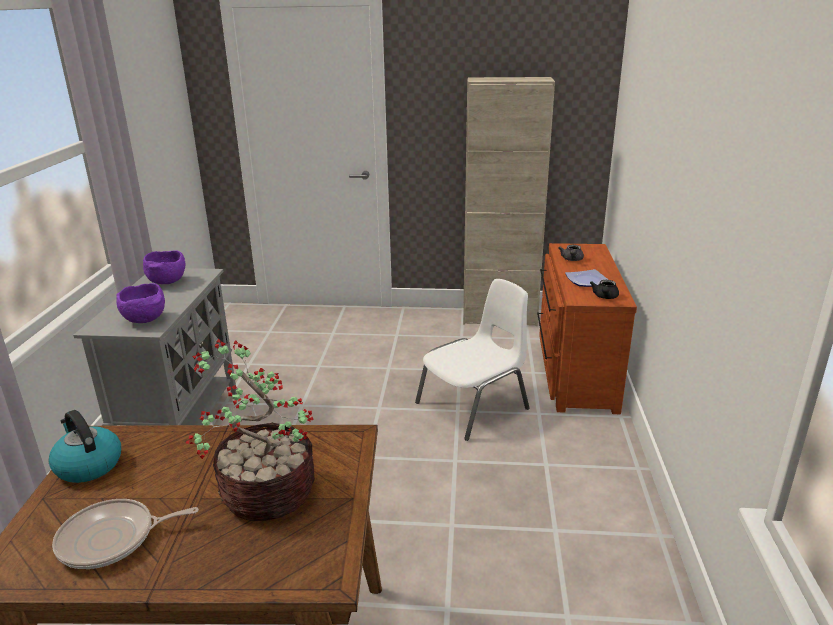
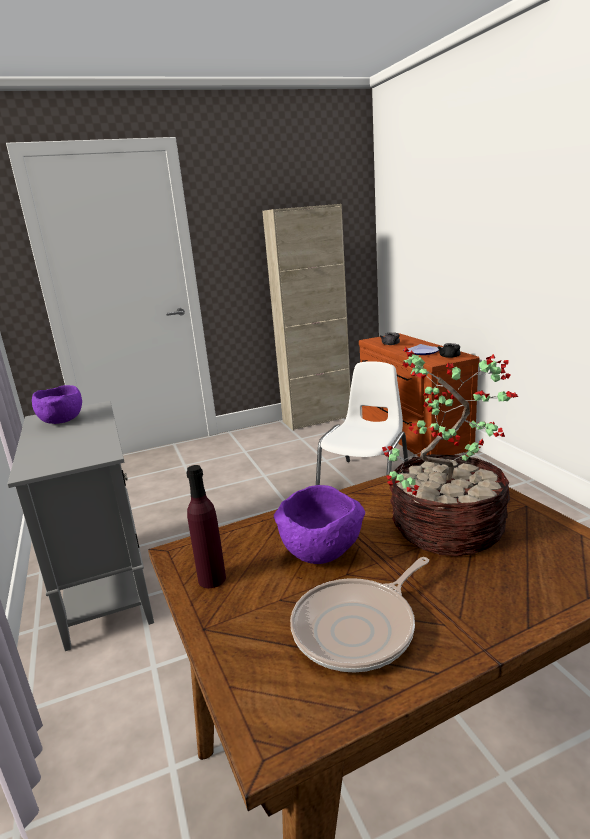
camera: 25 degrees left, 5 degrees down
(88, 465) = (212, 579): kettle -> purple bottle
(146, 320) = (85, 450): purple bowl -> purple bowl (322, 553)

